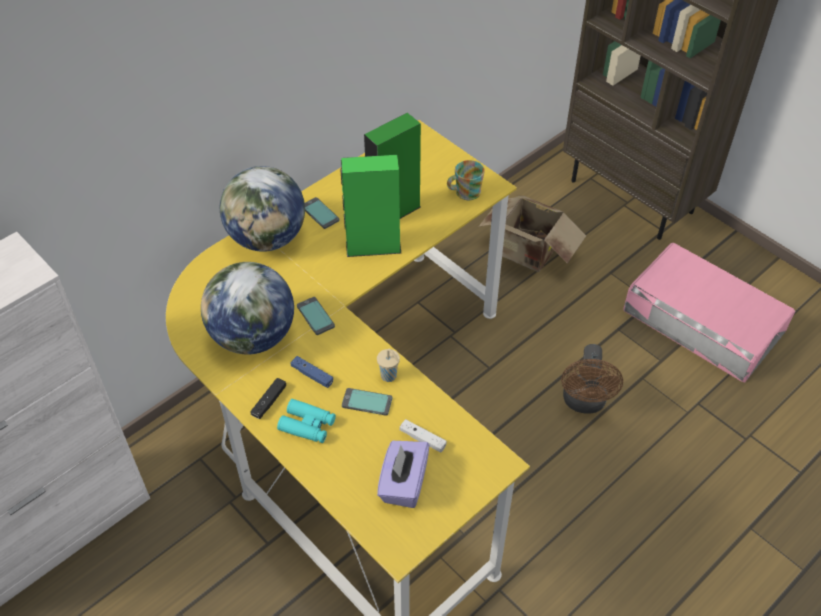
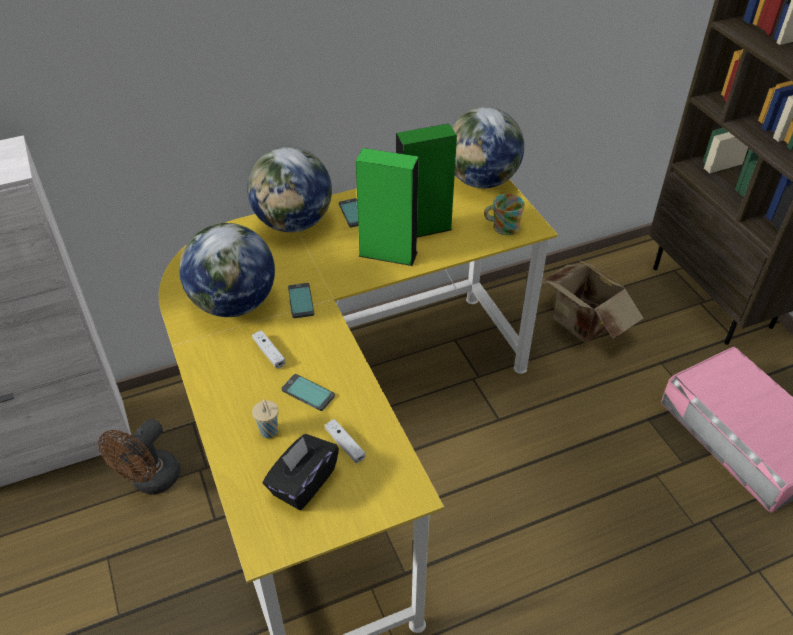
camera: 20 degrees right, 5 degrees down
(269, 402) = (216, 366): black game controller -> none
(307, 425) = (240, 398): turquoise binoculars -> none
(312, 375) = (269, 353): blue game controller -> white game controller
(389, 376) = (342, 375): beige cup -> beige cup (269, 432)
(403, 483) = (303, 483): purple tissue box -> black tissue box
(425, 149) = (481, 181): none -> globe
(584, 403) = (583, 481): brown fan -> brown fan (151, 481)

